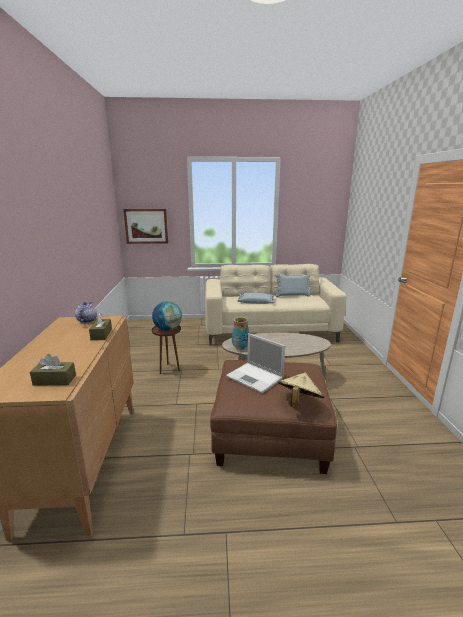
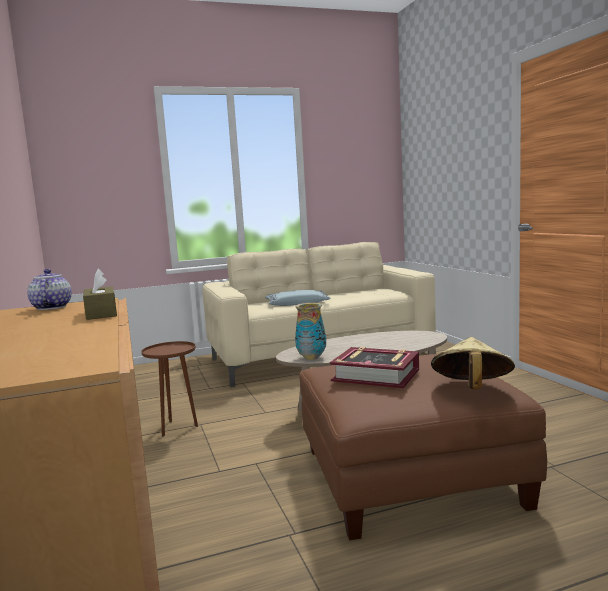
camera: 15 degrees left, 10 degrees down
(54, 380) = (64, 357): brown tissue box -> none
(146, 226) = (88, 202): picture -> none
(168, 329) = (171, 349): globe -> none
(255, 377) = (376, 375): laptop -> book
(292, 295) = (348, 292): blue pillow -> none

